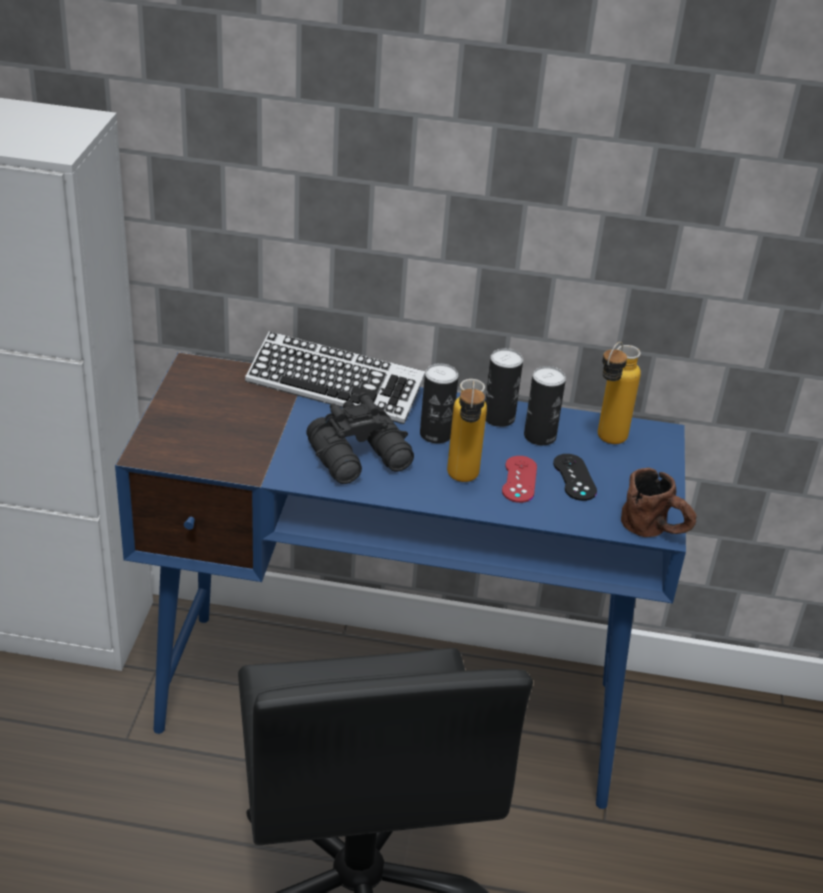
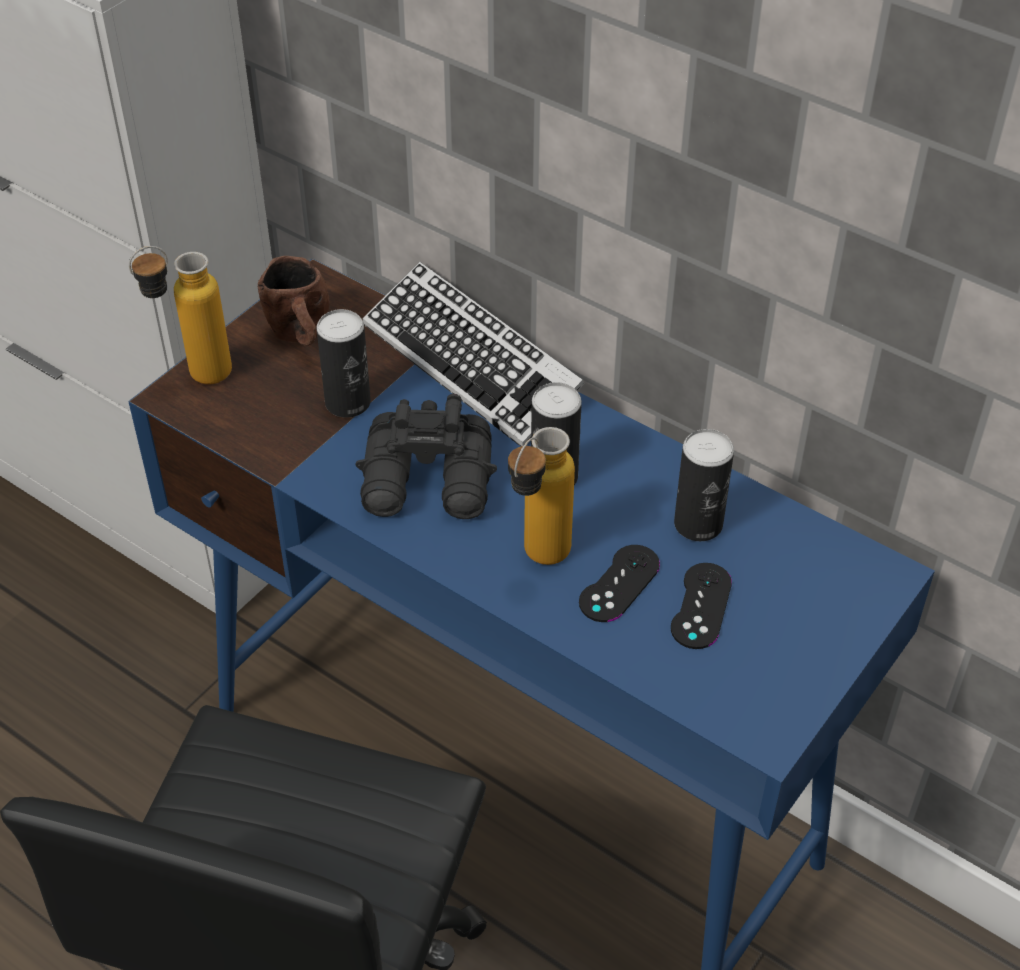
camera: 30 degrees right, 10 degrees up
(499, 418) = (660, 477): can -> can (348, 402)
(519, 479) = (619, 584): red game controller -> black game controller
(605, 442) = (789, 563): bottle -> bottle (194, 377)
(656, 531) = (759, 733): brown mug -> brown mug (302, 338)

